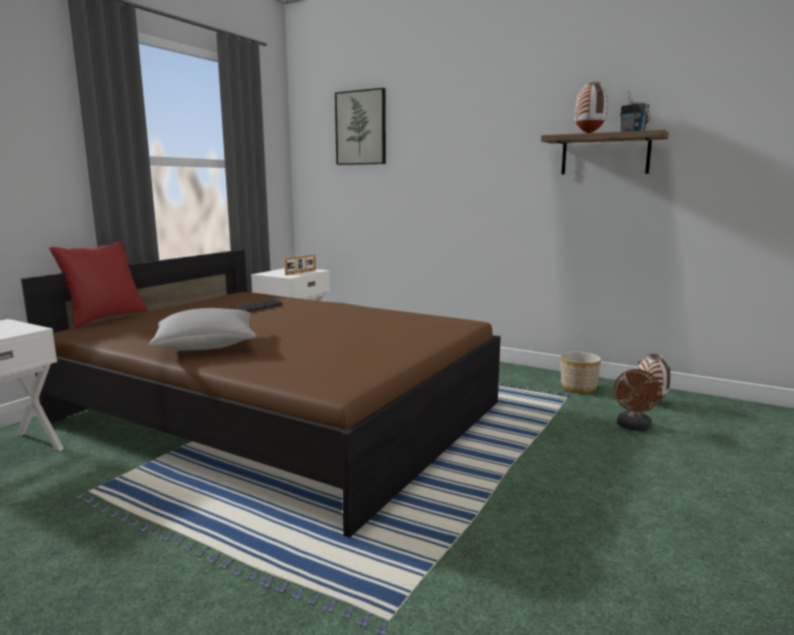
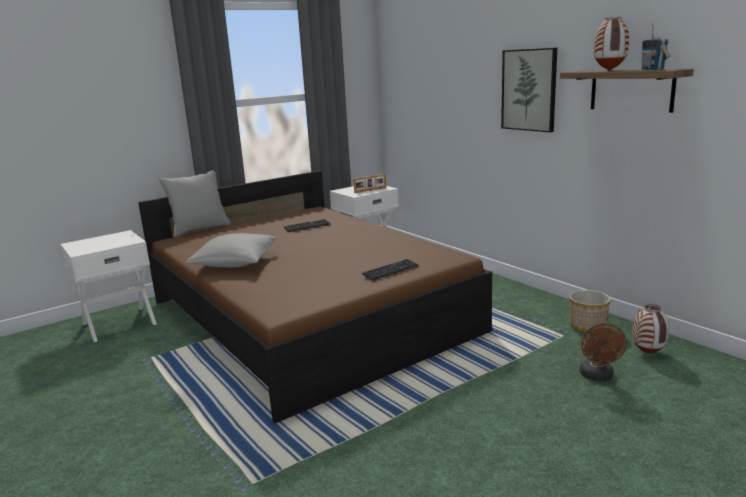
camera: 25 degrees right, 5 degrees up
(105, 318) = (199, 229): red pillow -> grey pillow
(361, 128) = (428, 56): picture -> picture (529, 90)
(416, 338) = (390, 271): none -> keyboard
(633, 427) = (598, 376): brown fan -> brown fan turned 45 degrees counterclockwise

